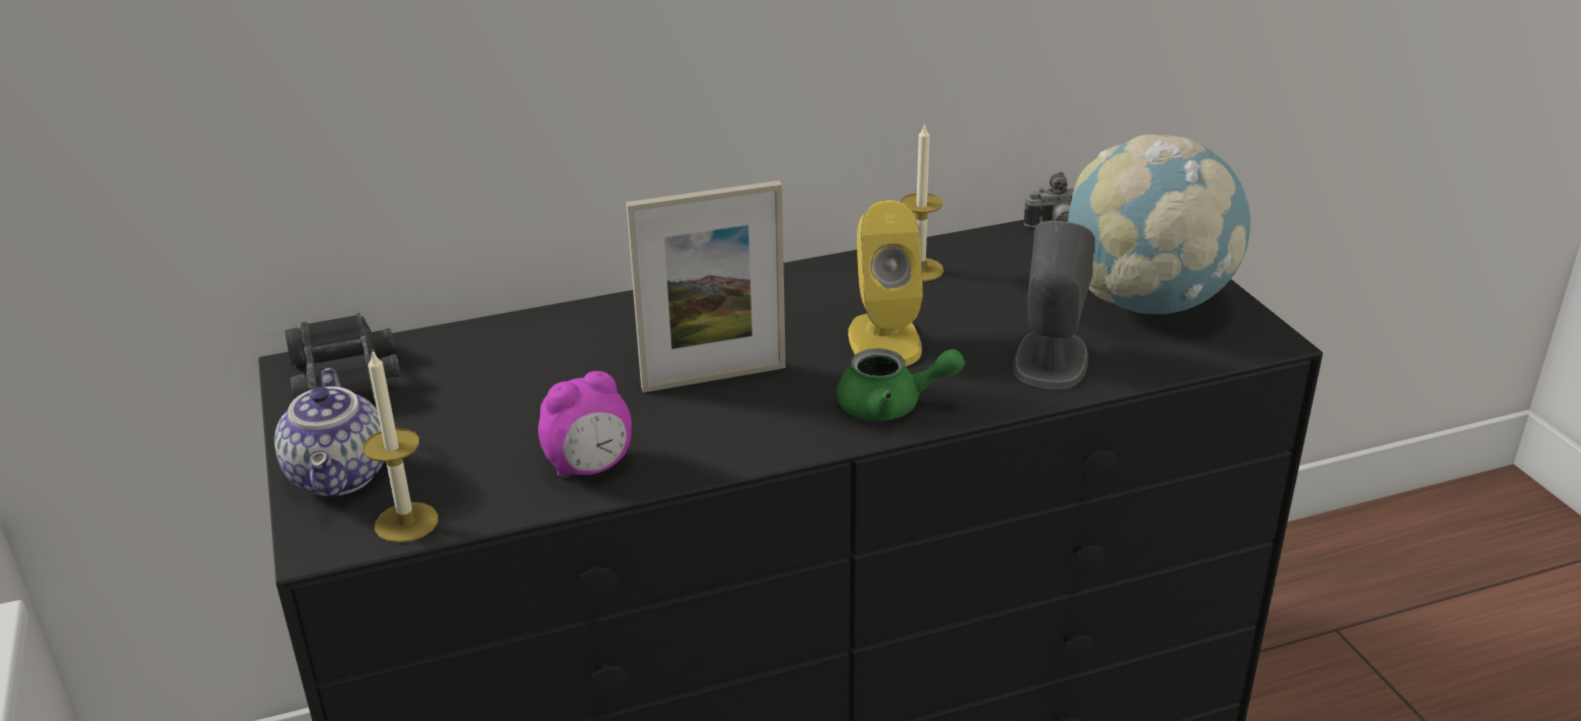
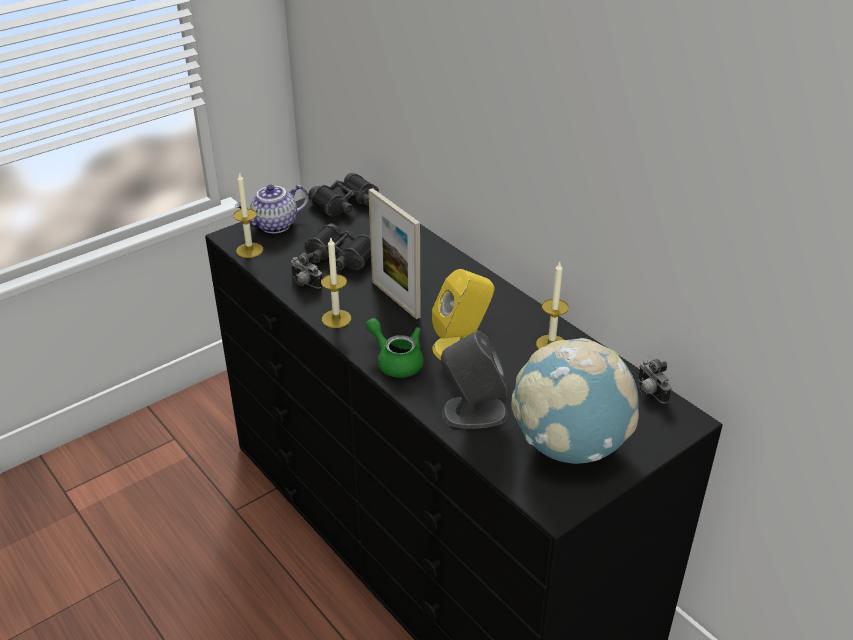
camera: 70 degrees right, 5 degrees up
(532, 413) = (340, 257): none -> black binoculars
(590, 467) = (304, 283): alarm clock -> camera
(732, 448) = (336, 319): none -> candle
(891, 406) = (396, 361): green teapot -> green teapot turned 150 degrees clockwise

